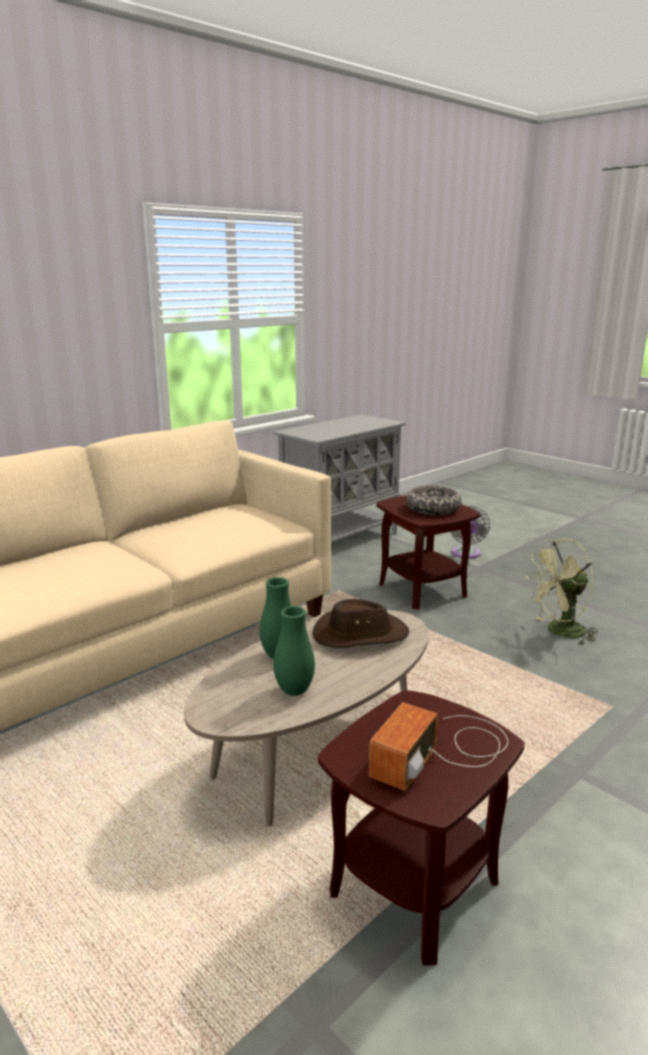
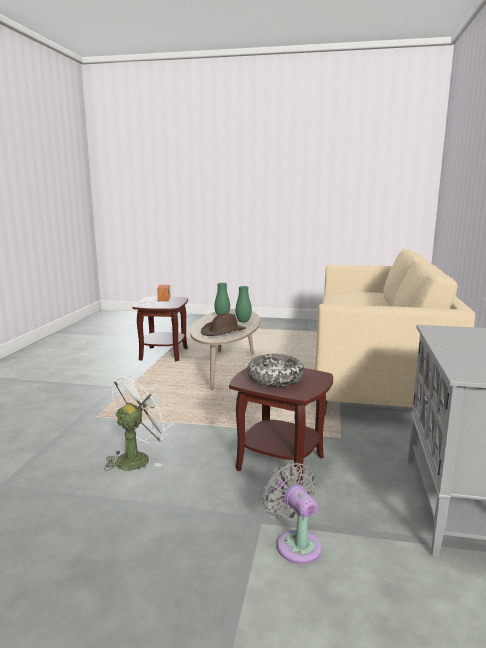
camera: 145 degrees right, 5 degrees down
(559, 632) = (137, 458): green fan -> white fan

